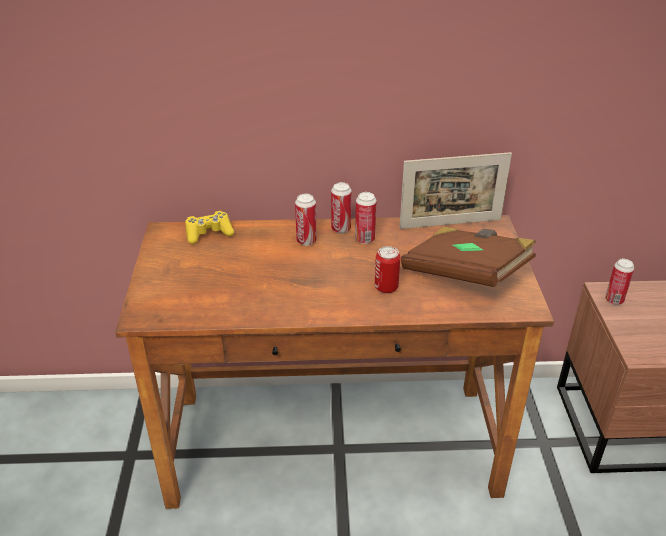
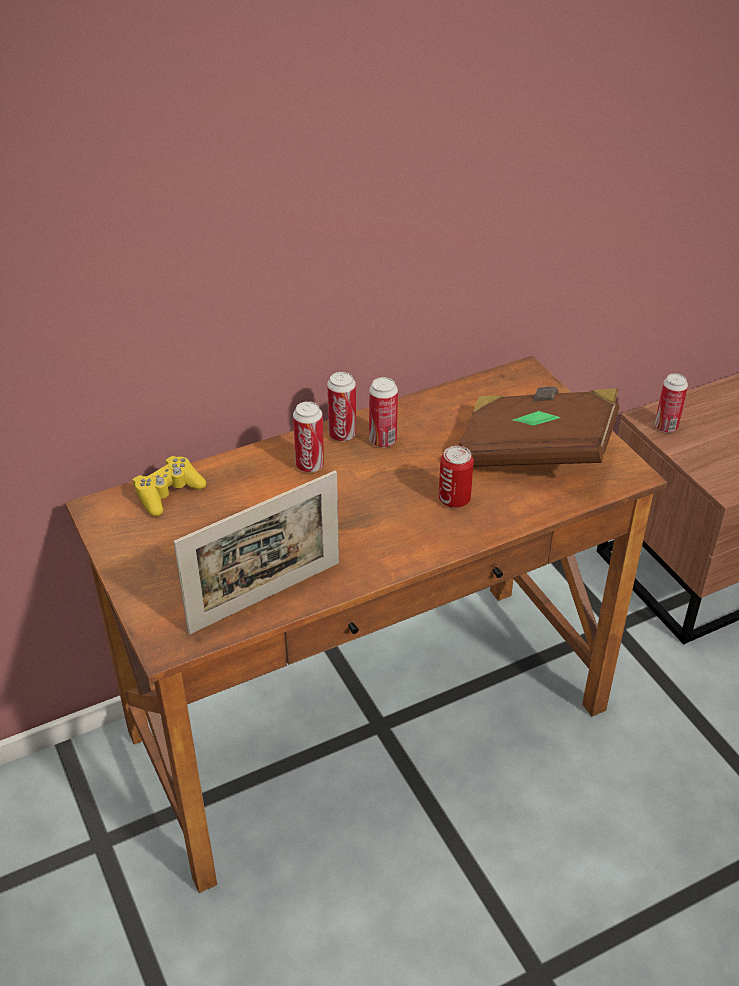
camera: 25 degrees left, 5 degrees up
(450, 224) = (473, 388): picture frame -> picture frame (265, 597)

